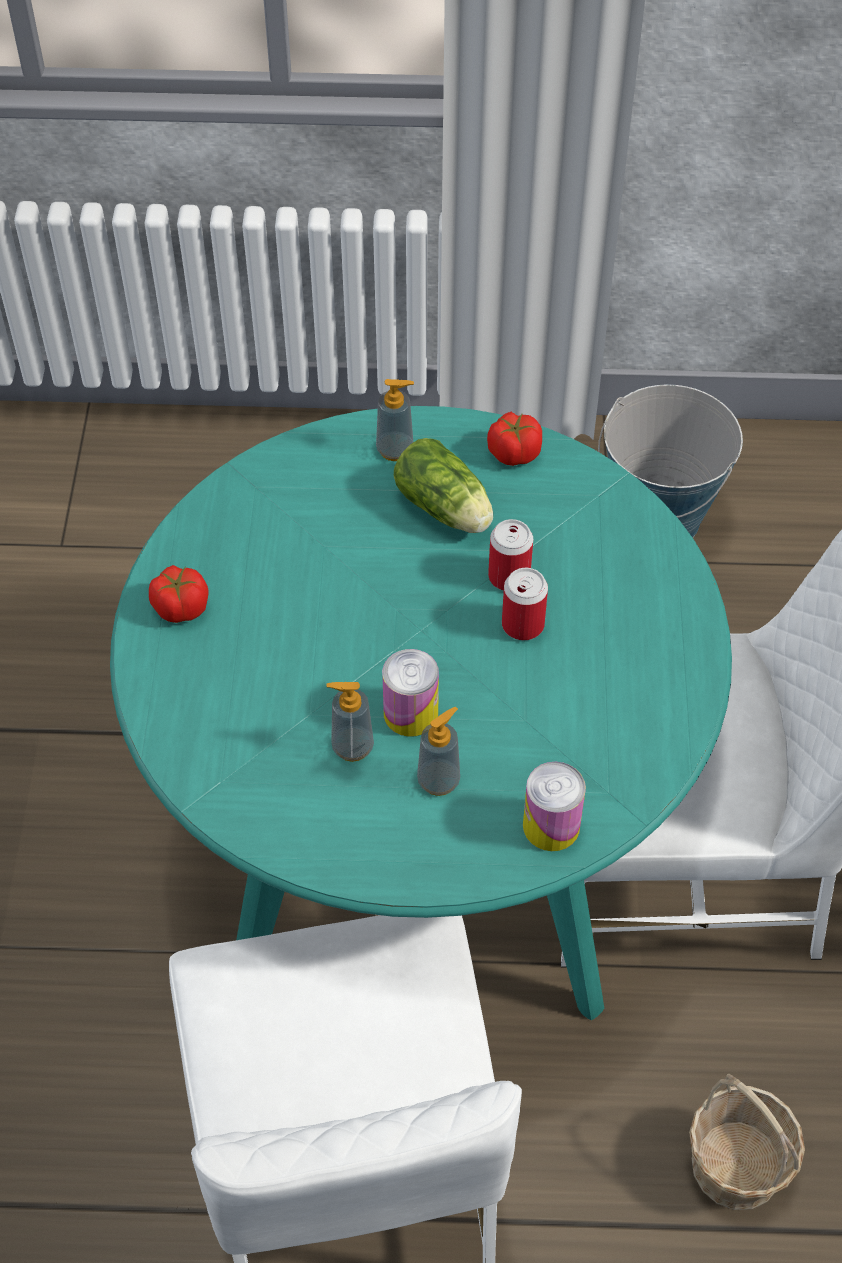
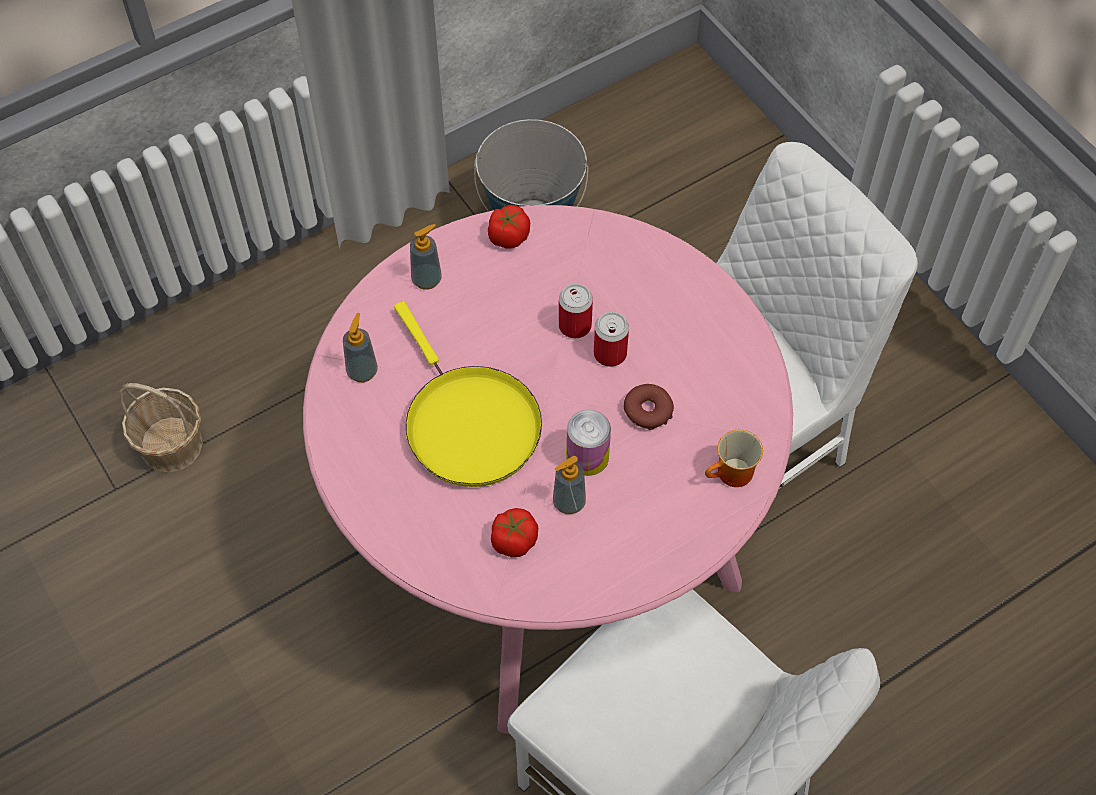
camera: 35 degrees left, 5 degrees up
(180, 607) = (373, 477): tomato -> tomato (514, 541)
(316, 610) = (468, 424): none -> yellow frying pan
(420, 847) = (548, 548): turquoise dining table -> pink dining table
(438, 780) = (641, 490): soap dispenser -> soap dispenser (362, 371)
(446, 510) = (496, 303): lettuce -> none
(514, 704) = (647, 411): none -> donut
(551, 826) = (733, 476): can -> mug
(736, 1166) = (888, 624): basket -> basket (171, 445)

